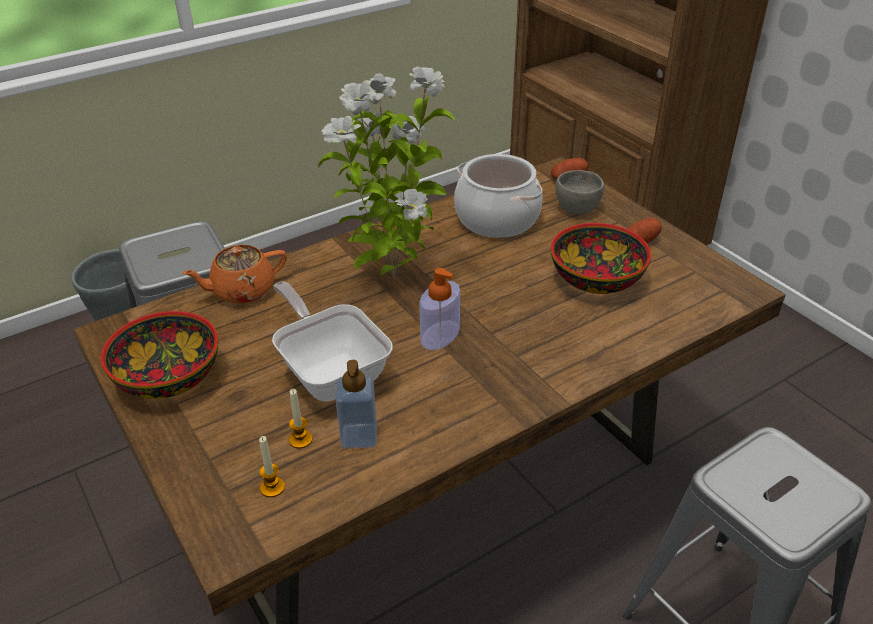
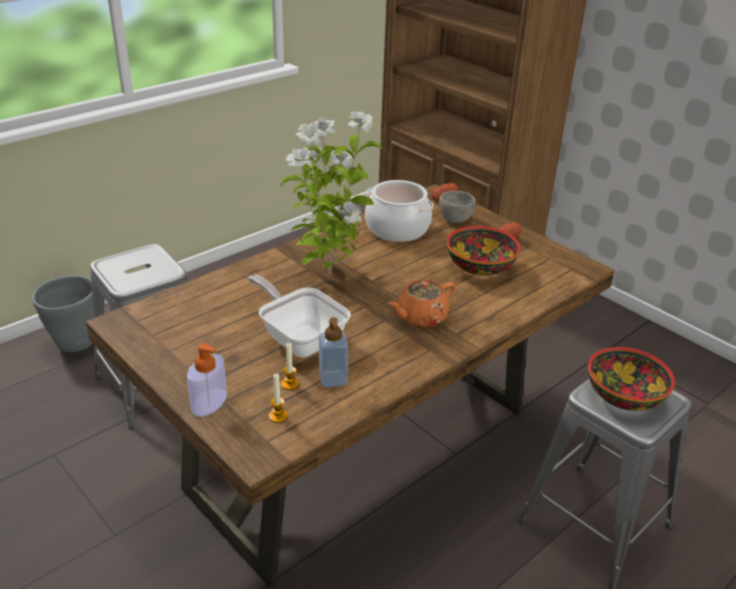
camera: 10 degrees left, 5 degrees down
(167, 378) = (173, 350): bowl -> bowl (624, 396)
(242, 290) = (214, 287): orange teapot -> orange teapot (421, 317)
(440, 335) = (375, 309): soap dispenser -> soap dispenser (209, 402)

